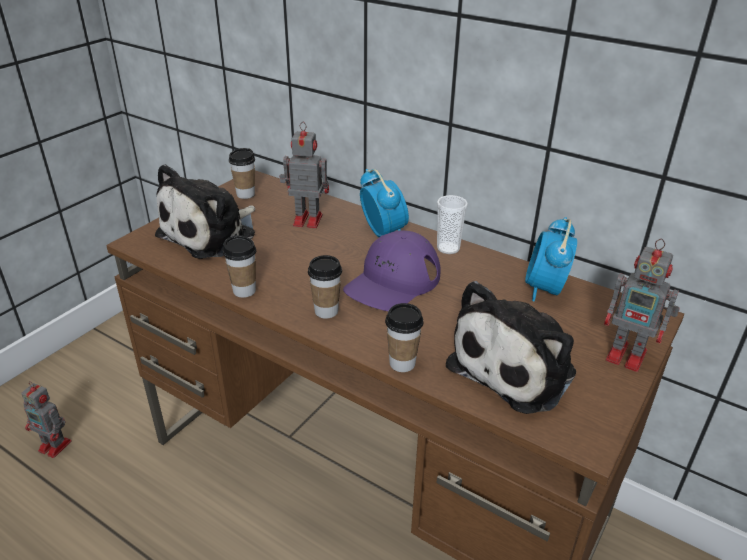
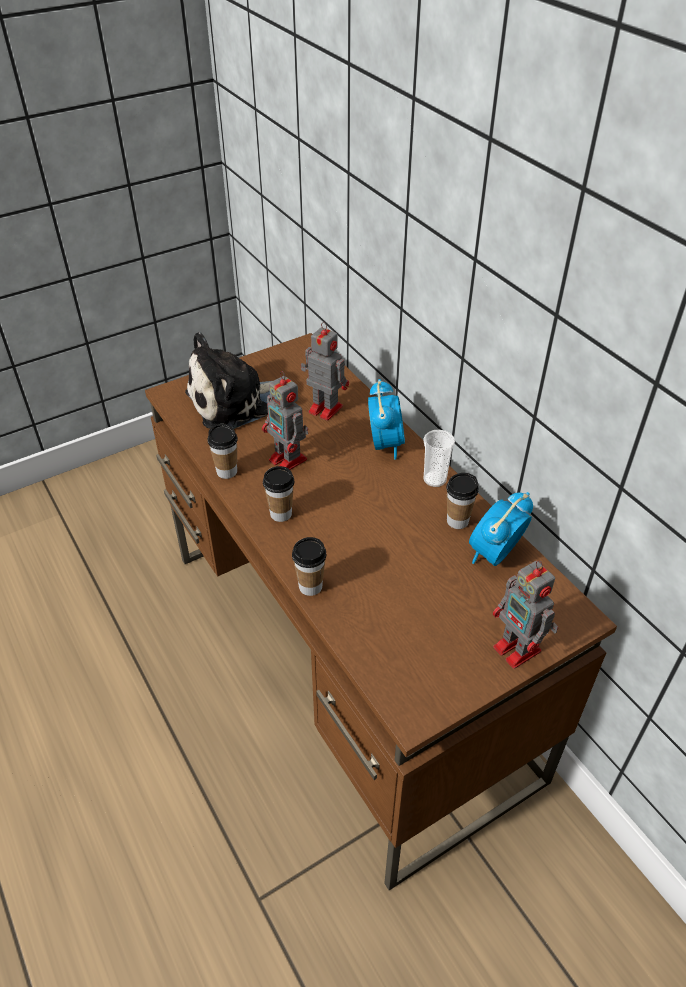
camera: 25 degrees right, 10 degrees up
(56, 446) = (103, 536): toy robot -> toy robot (289, 461)
(245, 194) = (287, 363): cup -> cup (457, 521)
(393, 281) = (358, 501): purple cap -> none
(516, 367) = (405, 624): plush toy -> none

